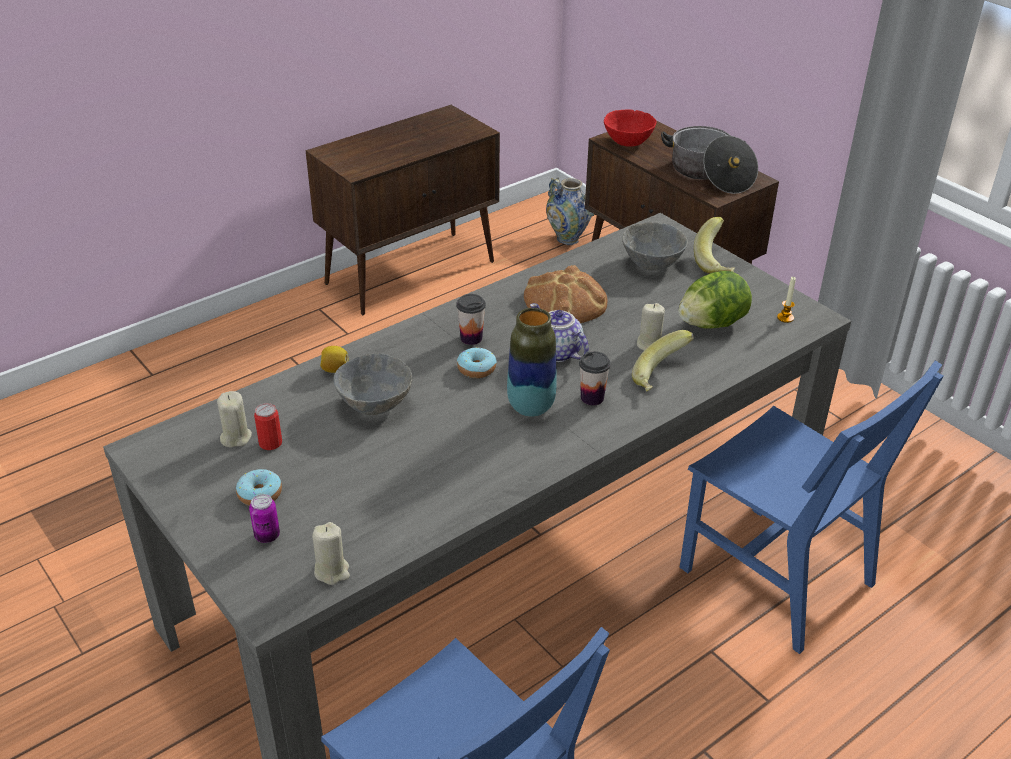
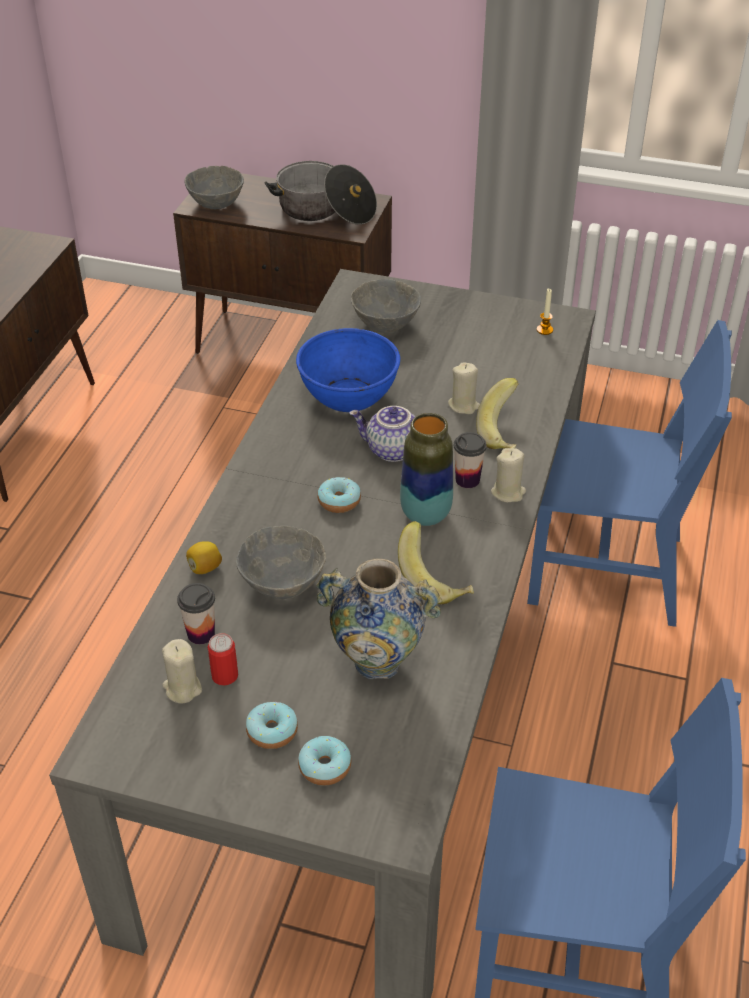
camera: 35 degrees left, 5 degrees up
(267, 536) = (325, 767): can -> donut
(332, 571) = (420, 764): beige candle -> beige candle (508, 492)
(471, 338) = (301, 472): cup -> cup (201, 633)
(566, 301) = (348, 395): bread -> blue bowl
(568, 239) = (149, 328): vase -> vase (377, 662)
(628, 142) = (216, 203): red bowl -> grey bowl
(711, 324) = (493, 362): lettuce -> none
(717, 262) = (439, 300): banana -> banana (435, 580)

